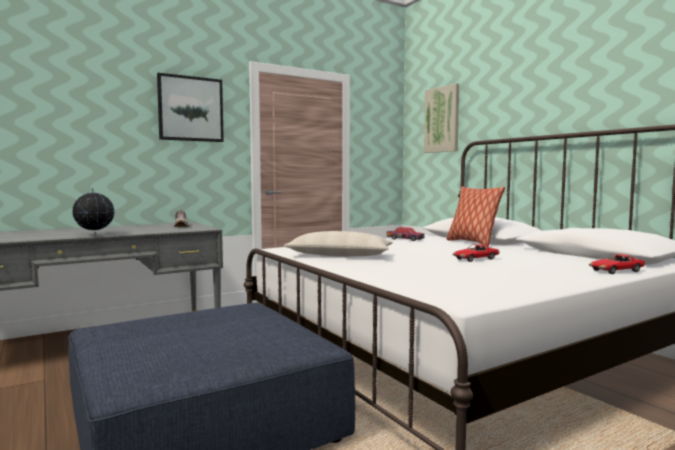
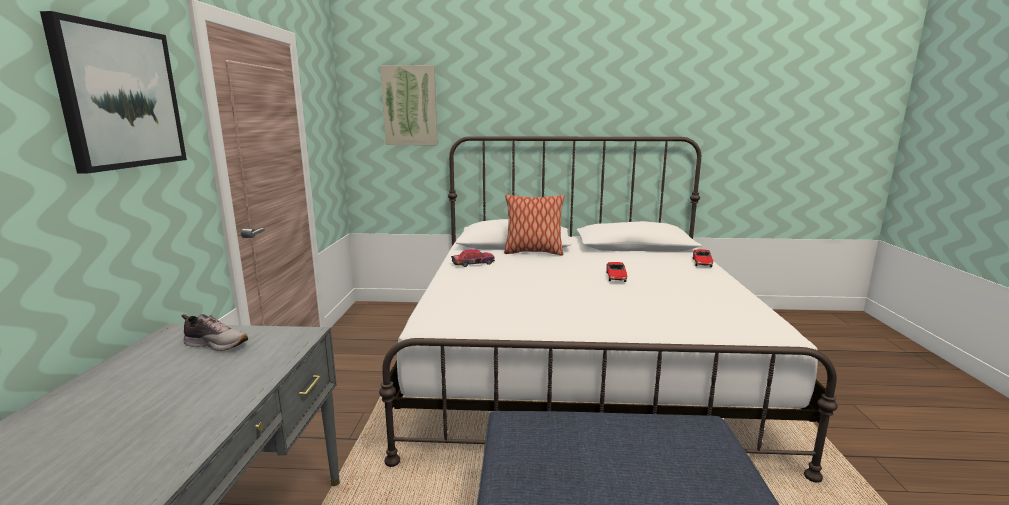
camera: 55 degrees left, 10 degrees up
(94, 235) = (183, 448): globe -> none
(339, 256) = (532, 313): beige pillow -> none

